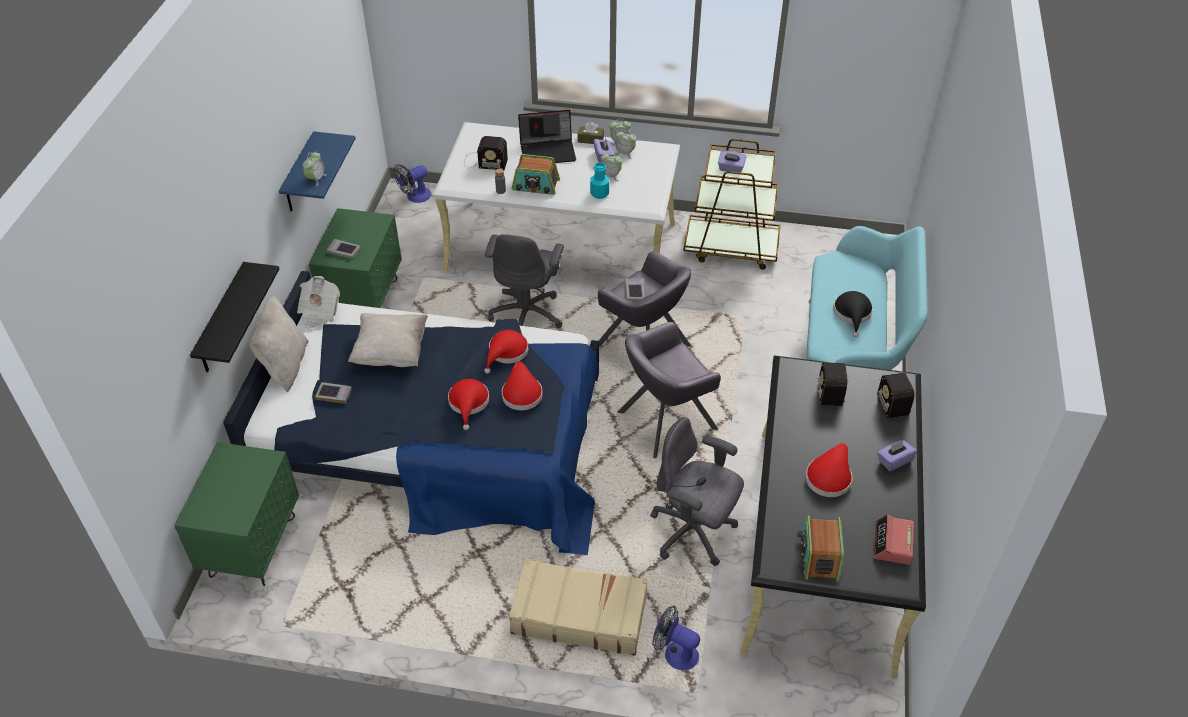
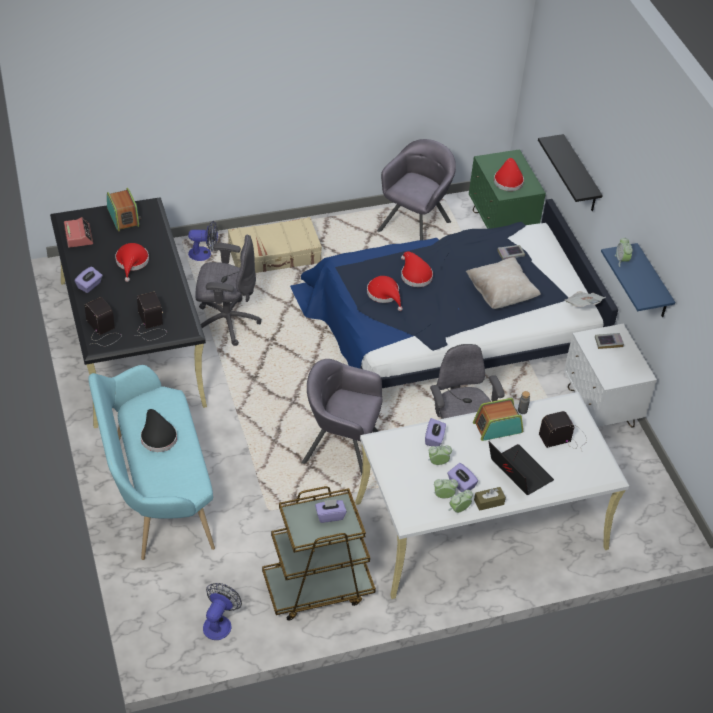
camera: 150 degrees right, 0 degrees up
(285, 365) = (565, 265): beige pillow -> none
(364, 300) = (600, 408): green nightstand -> white nightstand
(415, 197) = (663, 532): fan -> fan (219, 623)
(506, 353) = (418, 319): red hat -> red hat (508, 180)
(548, 151) = (517, 472): laptop -> laptop turned 90 degrees clockwise
(599, 193) = (434, 438): turquoise bottle -> purple tissue box
(634, 292) = (356, 407): book -> none
(666, 420) = (287, 392): grey armchair -> grey armchair (415, 226)

